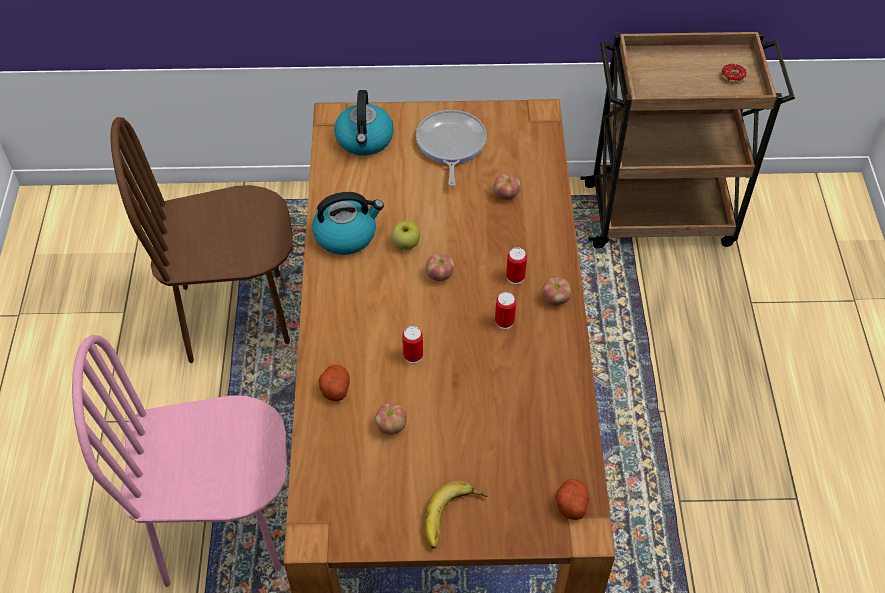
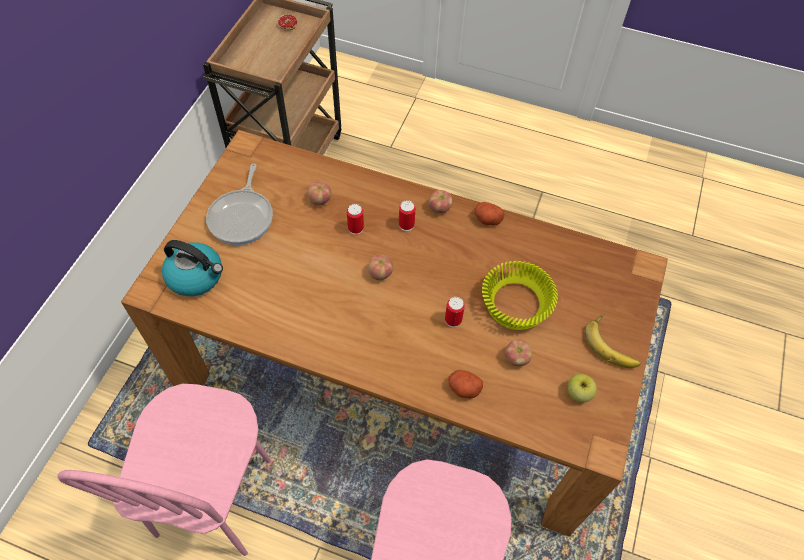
camera: 70 degrees left, 5 degrees up
(235, 316) = (215, 497): brown chair -> pink chair
(346, 235) = (301, 327): kettle -> none
(406, 244) = (334, 286): apple -> apple (578, 393)
(450, 145) = (242, 217): frying pan -> frying pan turned 105 degrees counterclockwise
(462, 406) = (515, 303): none -> yellow bowl
(504, 321) = (446, 247): can -> can (355, 228)
(571, 504) = (621, 267): potato -> potato (487, 219)

